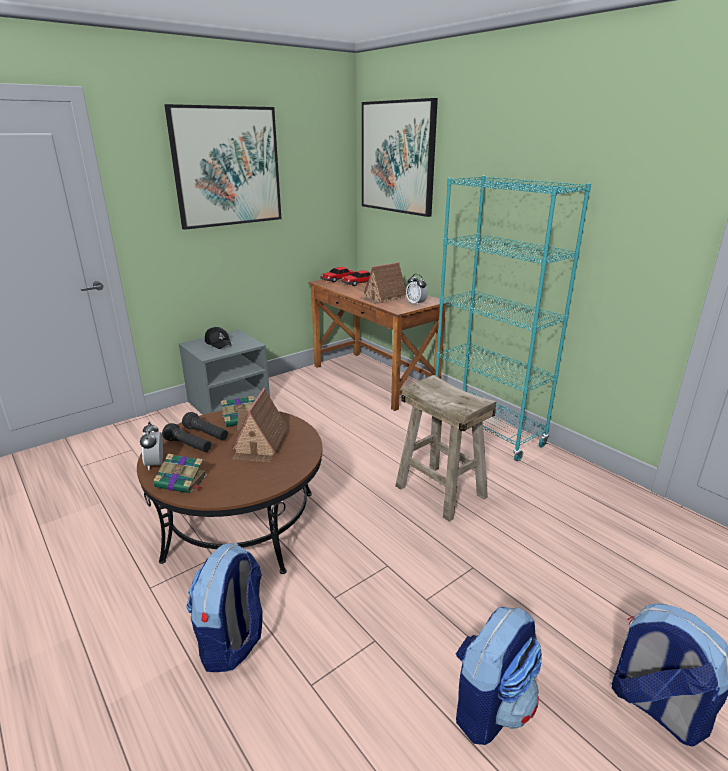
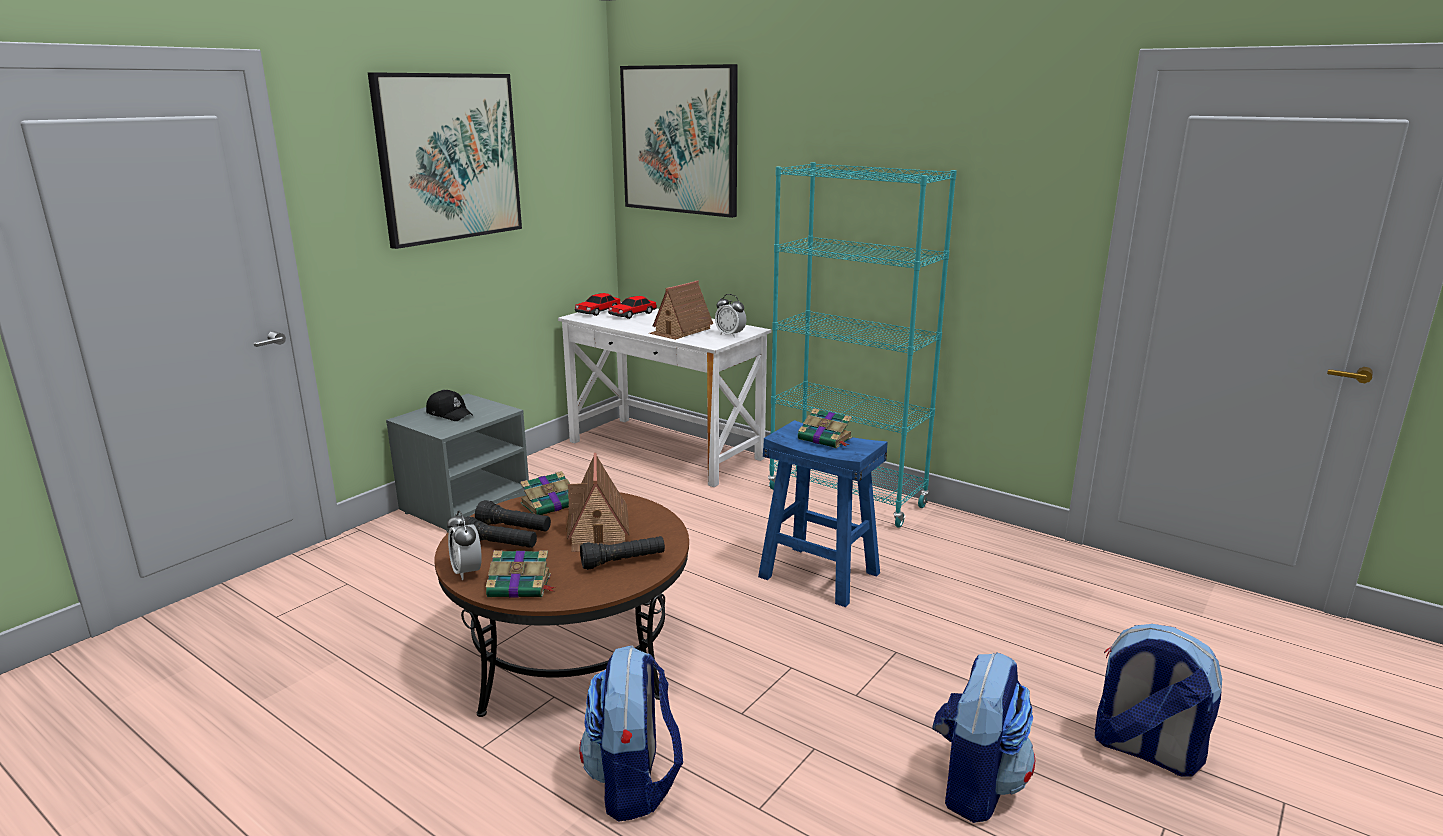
camera: 15 degrees left, 5 degrees down
(262, 473) = (623, 562): none -> black flashlight
(374, 379) = (665, 450): brown desk -> white desk
(441, 491) = (820, 574): beige stool -> blue stool
(449, 393) = (826, 439): none -> book

